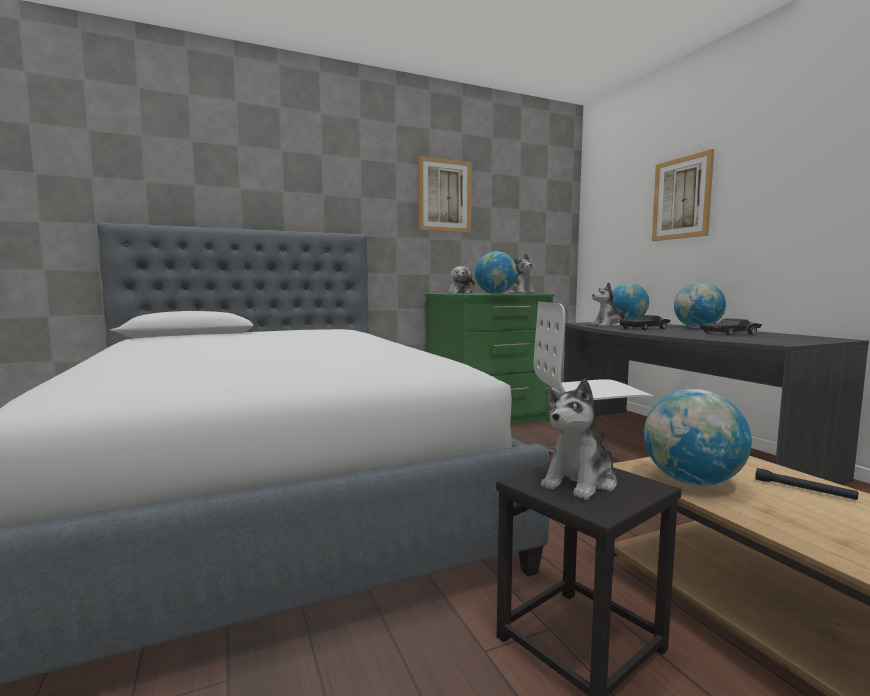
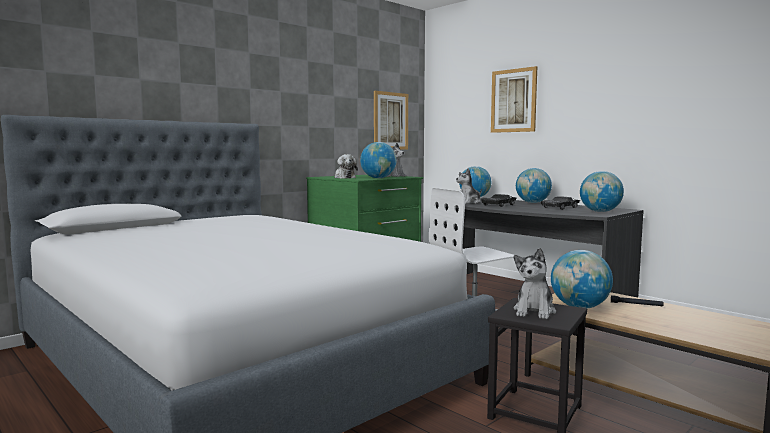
camera: 20 degrees left, 0 degrees up
(444, 195) = (320, 87): picture -> picture (390, 121)
(788, 340) = (600, 211): none -> globe

